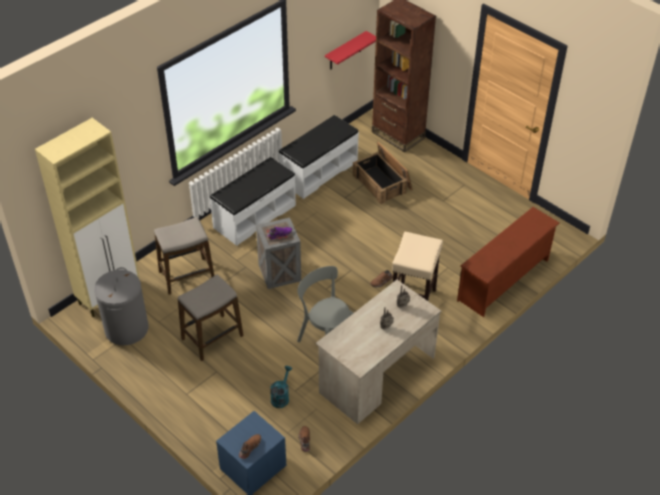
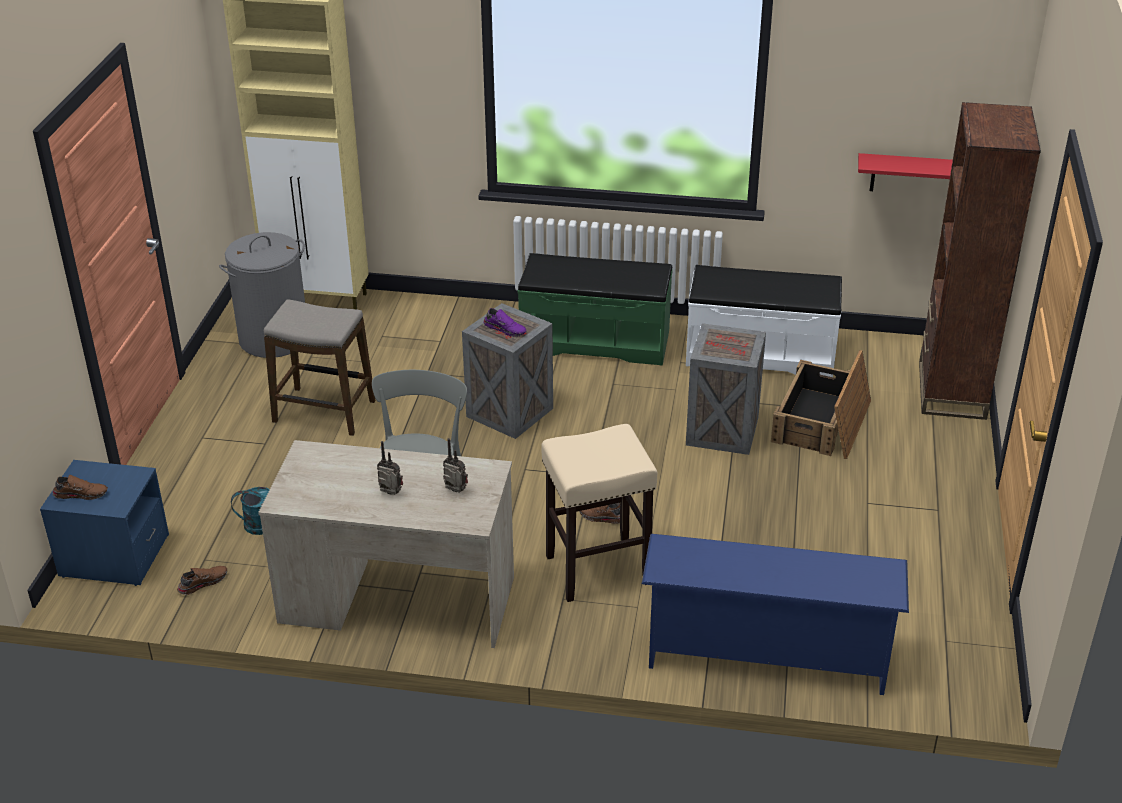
camera: 55 degrees right, 10 degrees down
(186, 276) = (416, 340): stool -> none
(254, 216) = (595, 341): white bench -> green bench
(360, 214) = (723, 432): none -> crate
(504, 280) = (765, 658): brown shoe rack -> blue shoe rack

